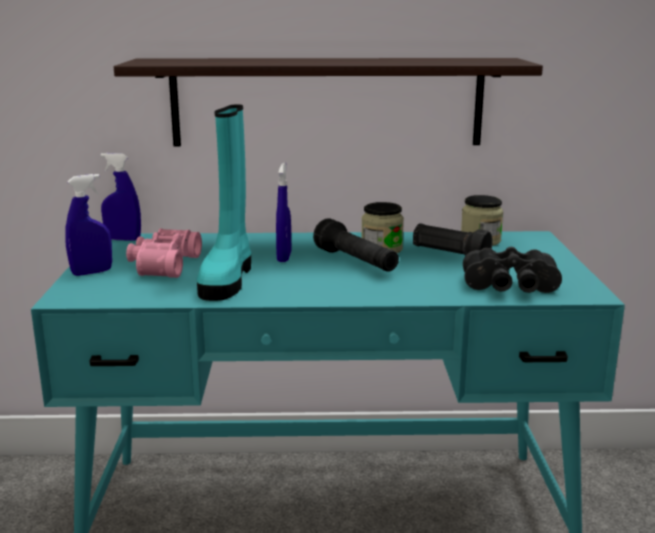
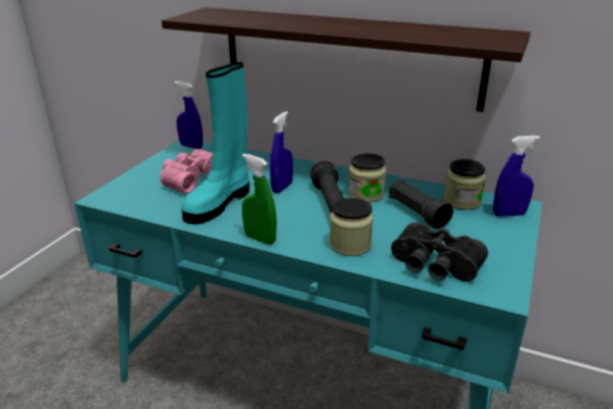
camera: 25 degrees right, 10 degrees up
(92, 272) = (141, 176): blue spray bottle -> blue spray bottle (509, 214)
(313, 298) = (260, 239): none -> green spray bottle
(414, 287) = (350, 245): none -> jar

